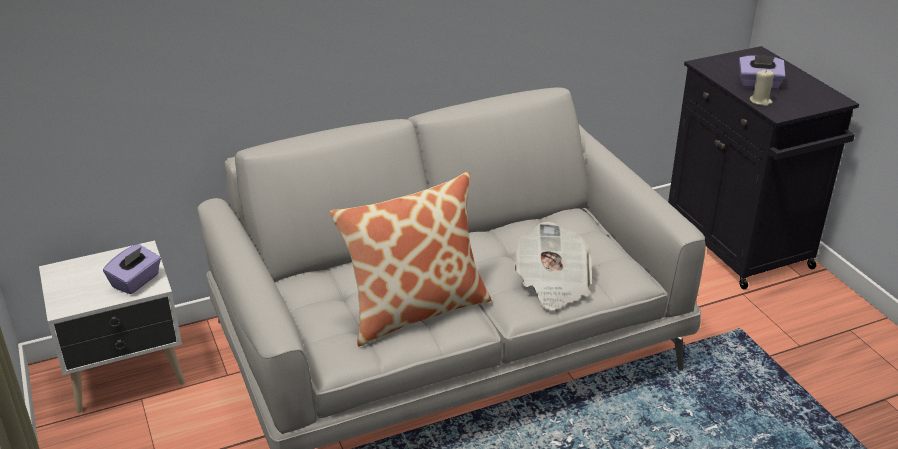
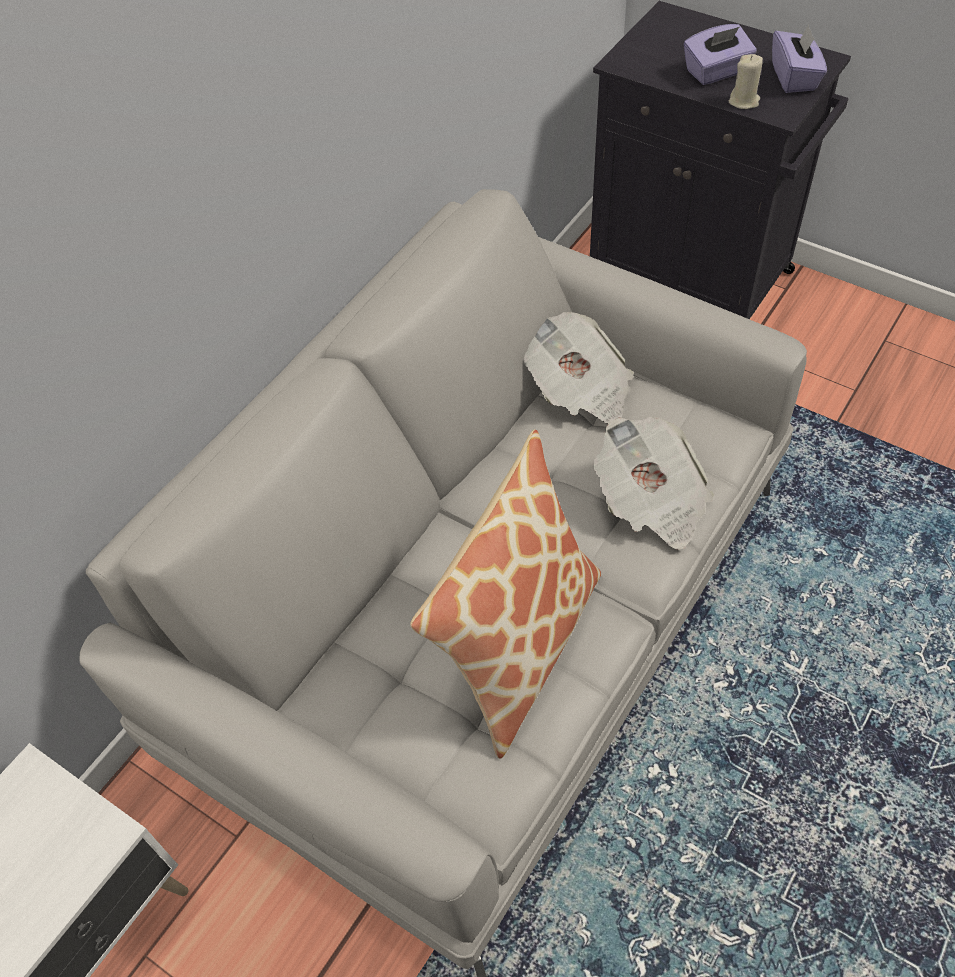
camera: 30 degrees left, 20 degrees up
(136, 281) = (71, 844): purple tissue box -> purple tissue box (794, 78)
(562, 222) = (579, 389): none -> newspaper

